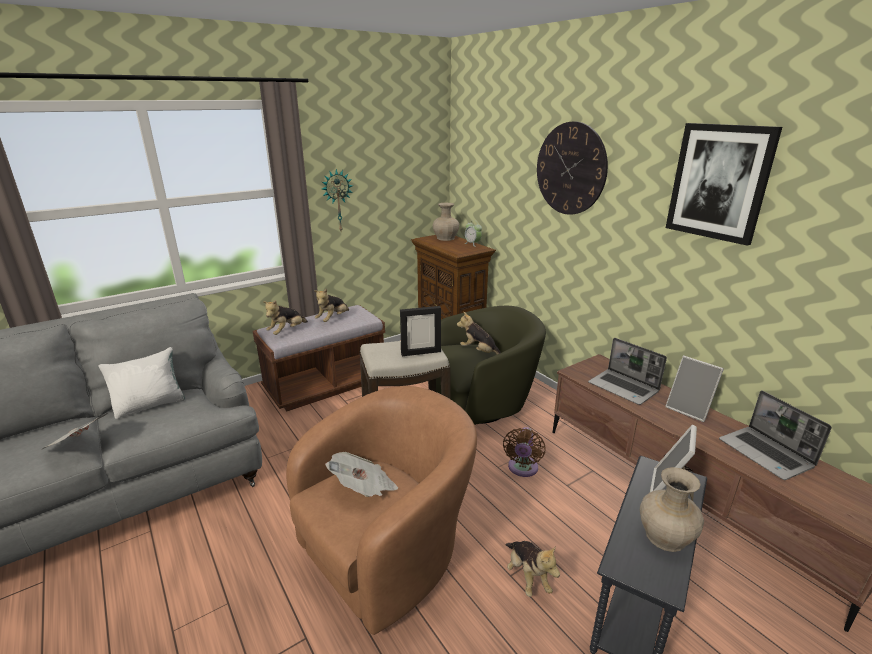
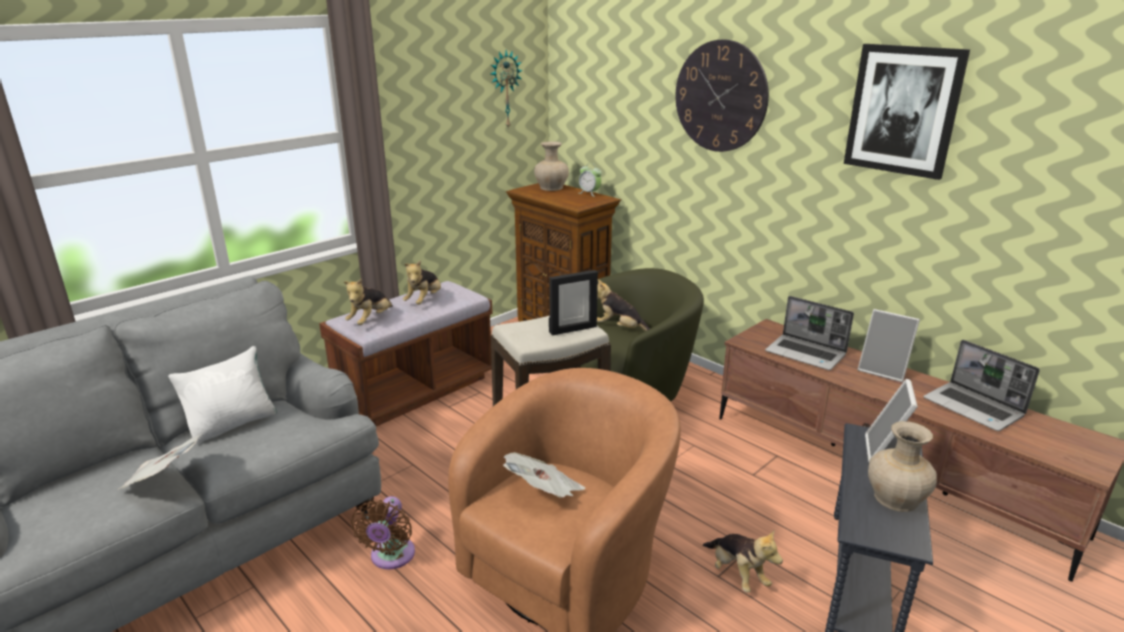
camera: 10 degrees left, 0 degrees up
(337, 201) = (416, 145): wall clock -> wall clock (504, 89)
(522, 469) = (696, 462): brown fan -> brown fan (391, 557)

